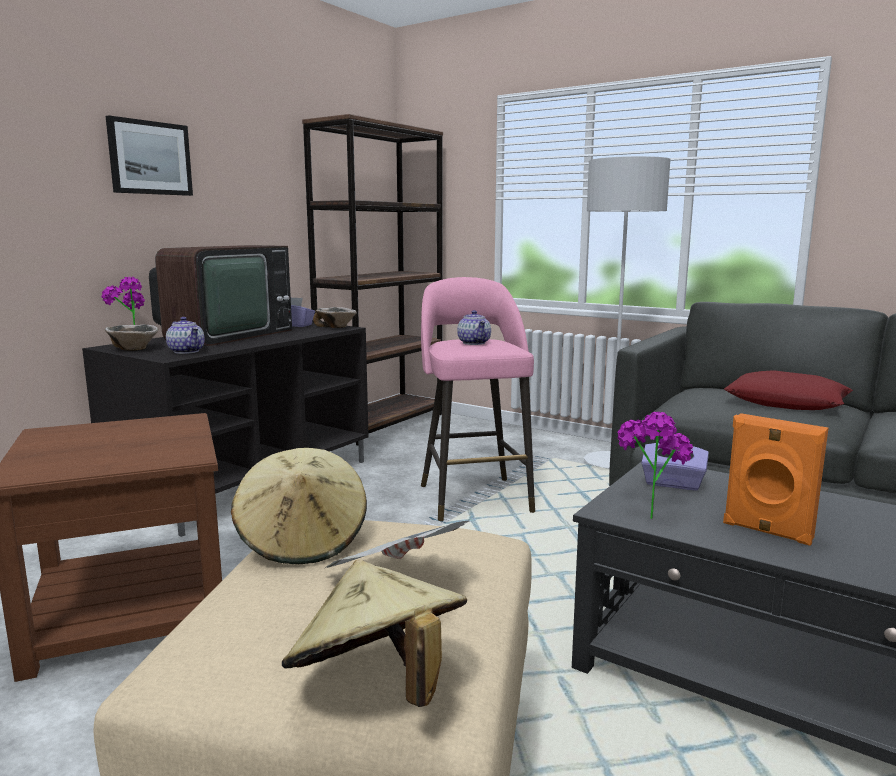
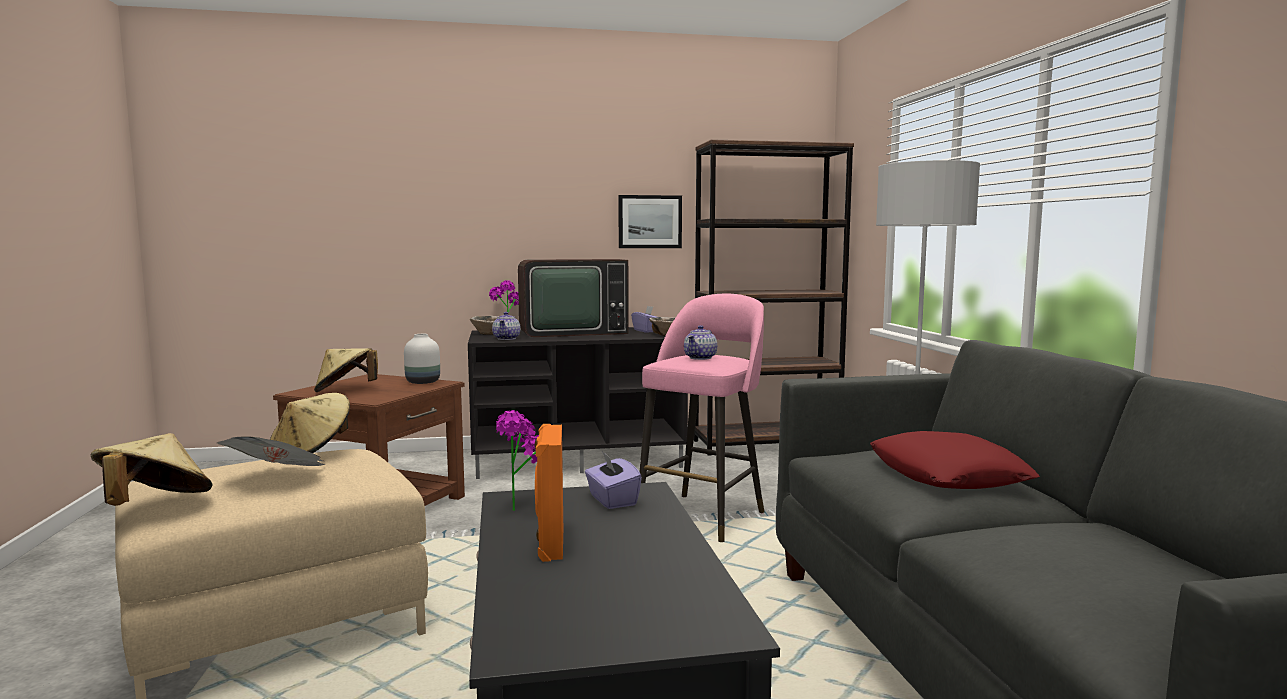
camera: 45 degrees right, 5 degrees down
(90, 457) = (345, 390): none -> beige hat
(150, 158) = (542, 191): picture -> picture (649, 221)
(158, 423) = (422, 382): none -> white vase

